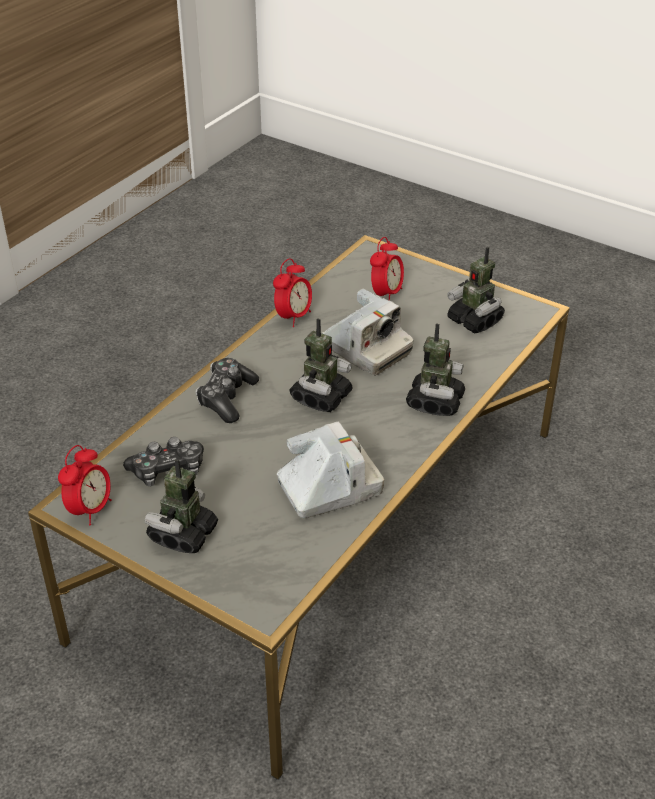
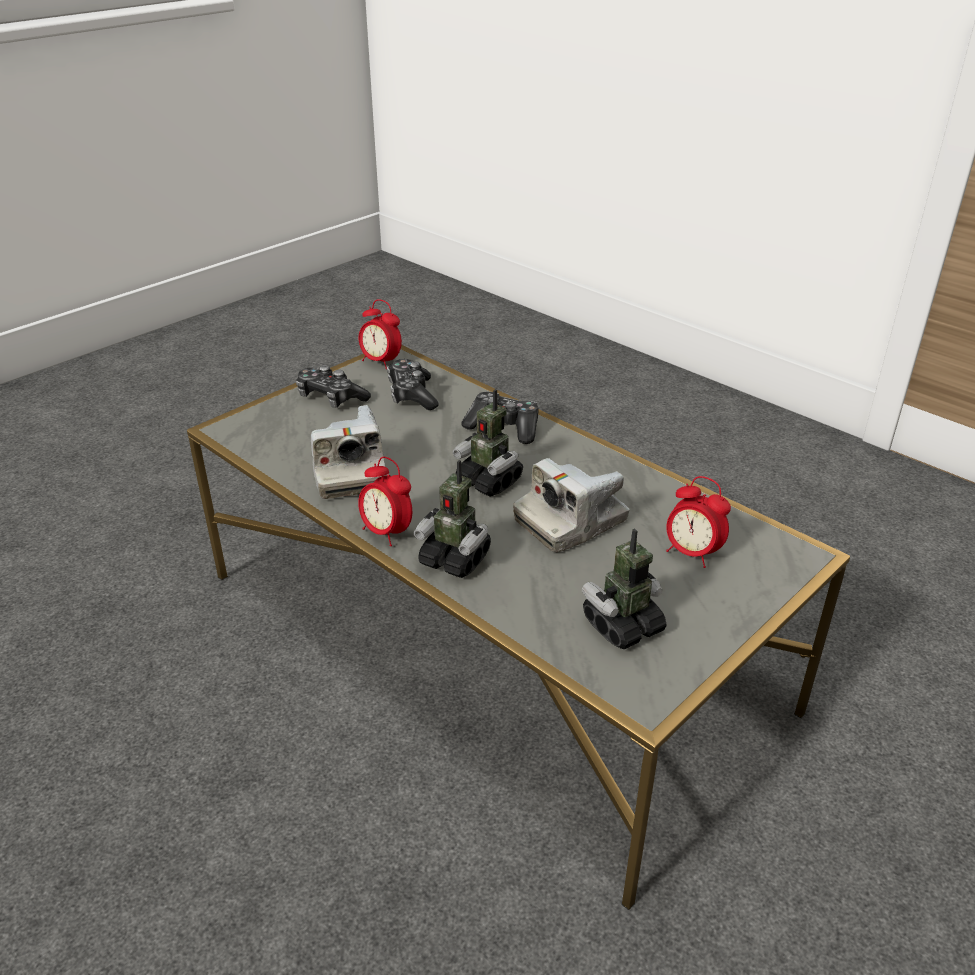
camera: 100 degrees right, 5 degrees down
(183, 534) = (330, 398): toy robot -> game controller
(293, 317) = (643, 477): alarm clock -> alarm clock (386, 532)

